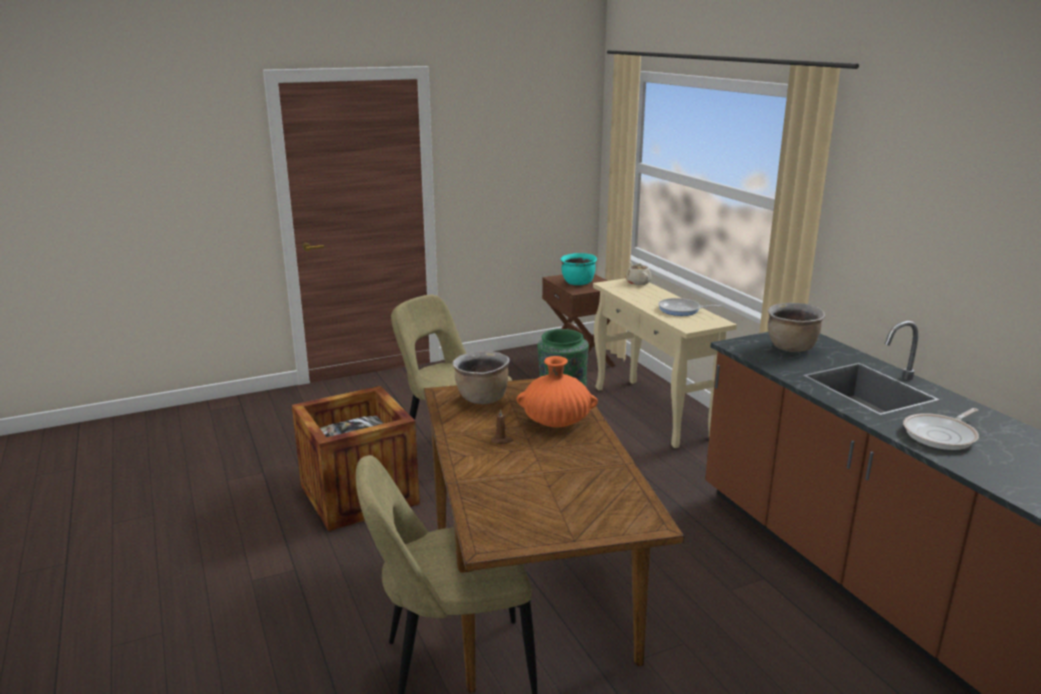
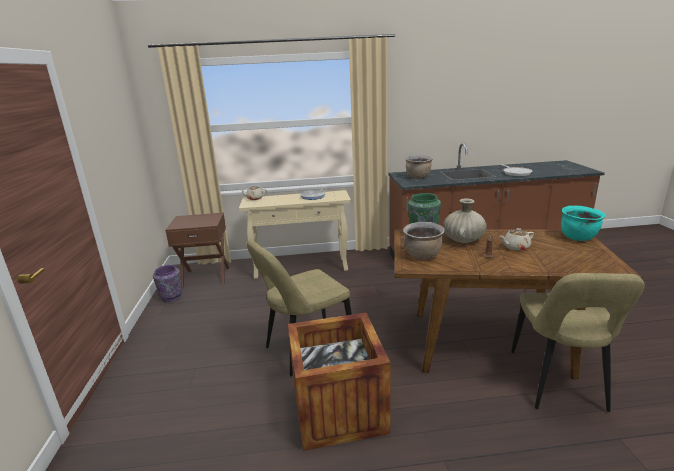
camera: 70 degrees left, 0 degrees up
(521, 356) = (171, 297): none -> purple vase
(544, 461) = (515, 247): none -> beige teapot
(556, 422) = (463, 240): orange vase -> beige vase
(578, 283) = (197, 221): turquoise cooking pot -> turquoise cooking pot (578, 237)

